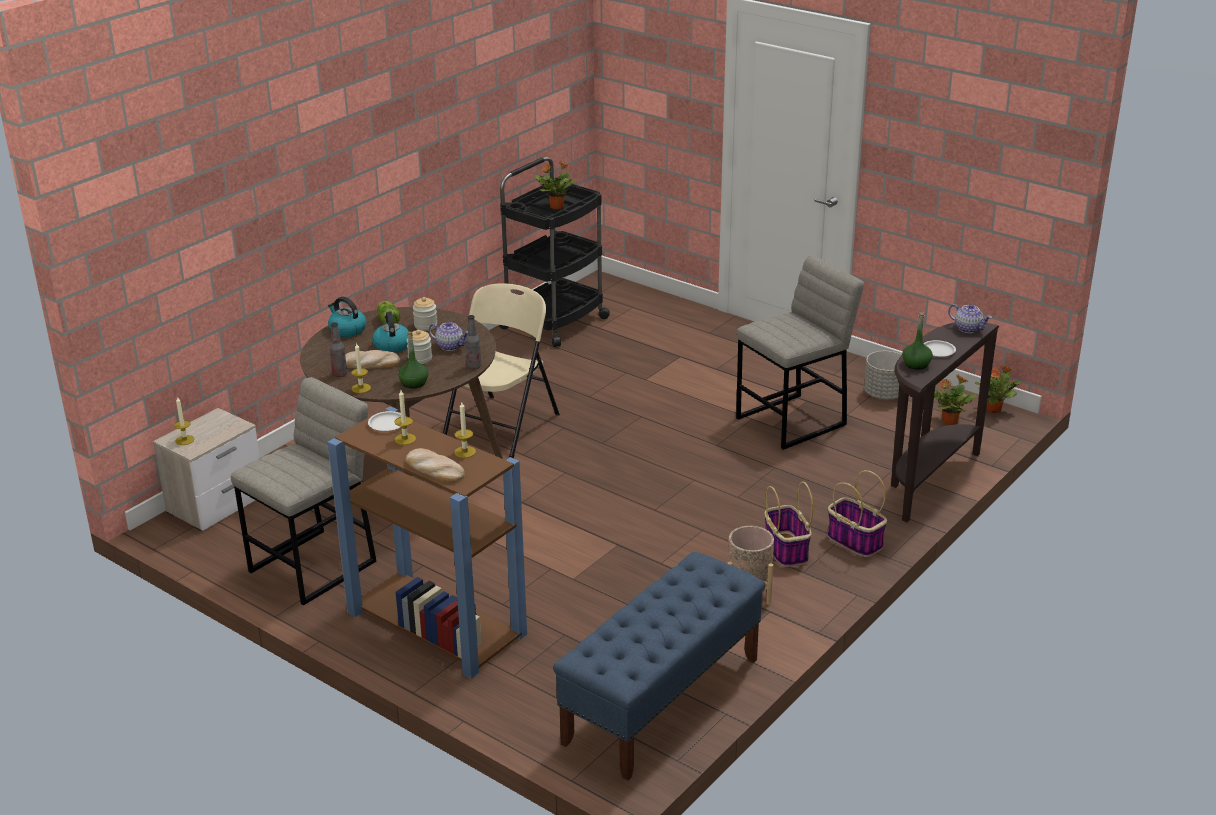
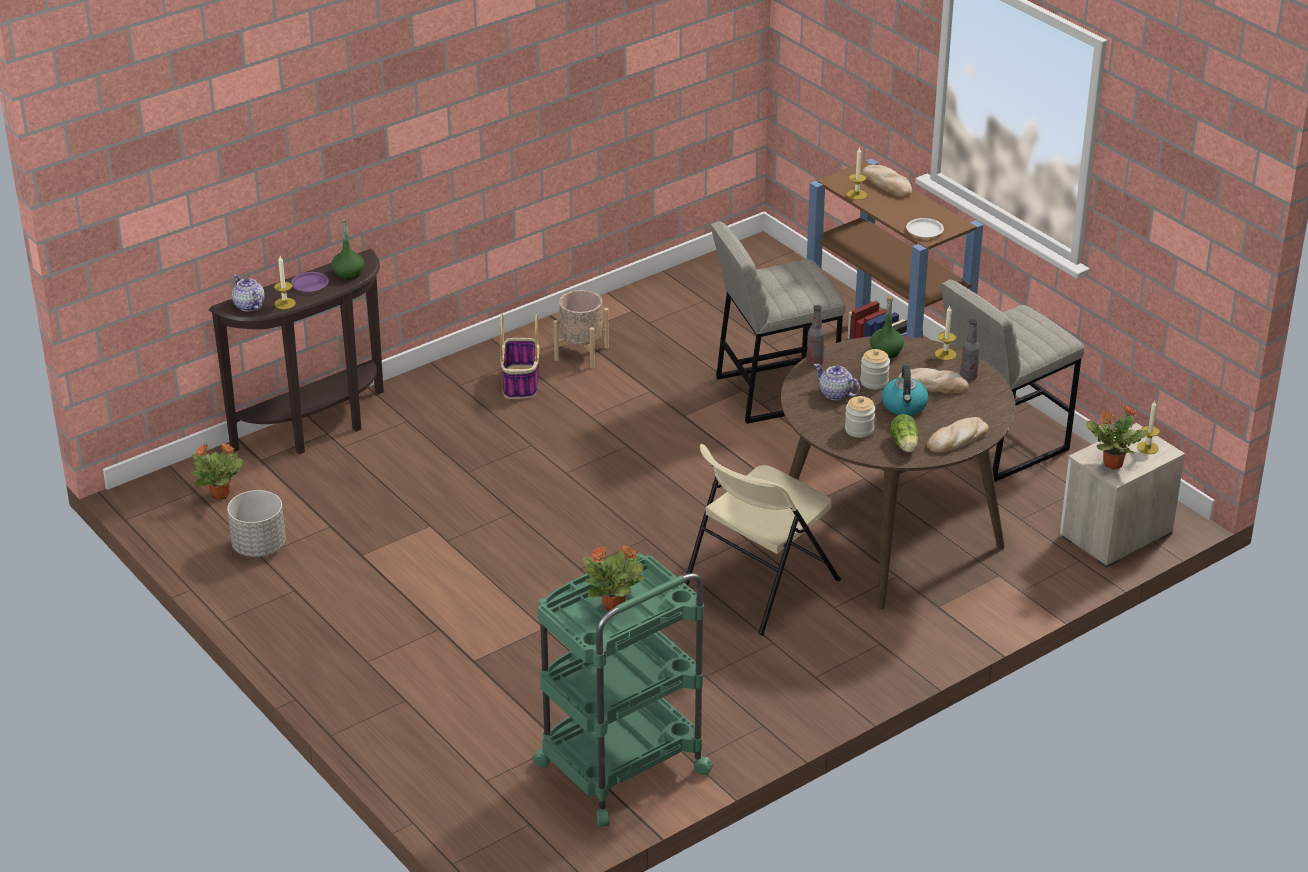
camera: 165 degrees left, 5 degrees up
(347, 330) = (957, 439): kettle -> bread
(405, 439) = (909, 214): candle -> candle (285, 303)
(555, 323) = (621, 767): black cart -> green cart
(661, 701) = (707, 284): blue bench -> none
(793, 420) = (400, 529): grey chair -> grey chair (772, 392)
(853, 541) = (448, 380): basket -> none
(938, 351) = (310, 284): white plate -> purple plate
(994, 409) = (152, 501): potted plant -> potted plant (1112, 464)

